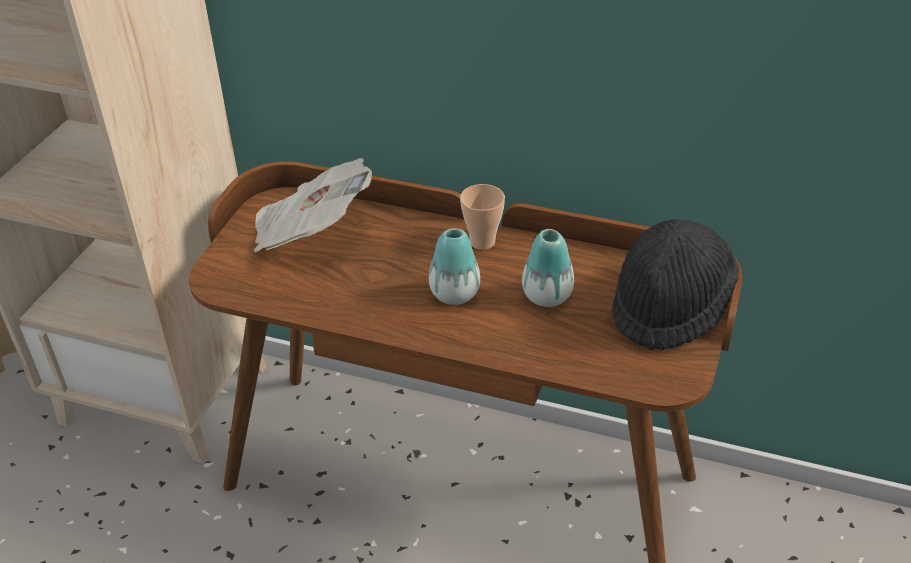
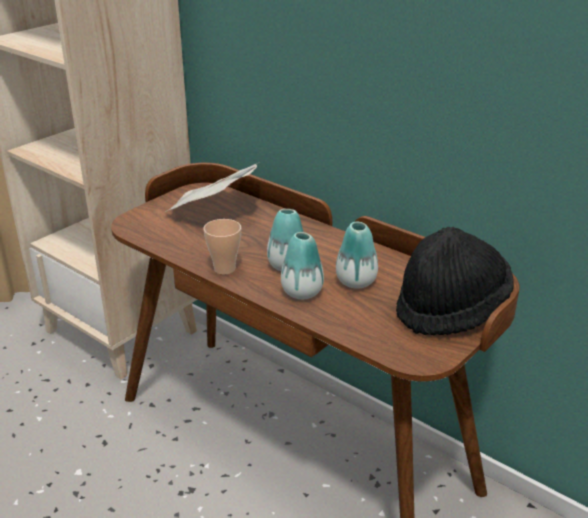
camera: 20 degrees right, 10 degrees down
(482, 242) = (330, 239): cup -> cup (224, 269)
(494, 328) = (302, 292): none -> vase

